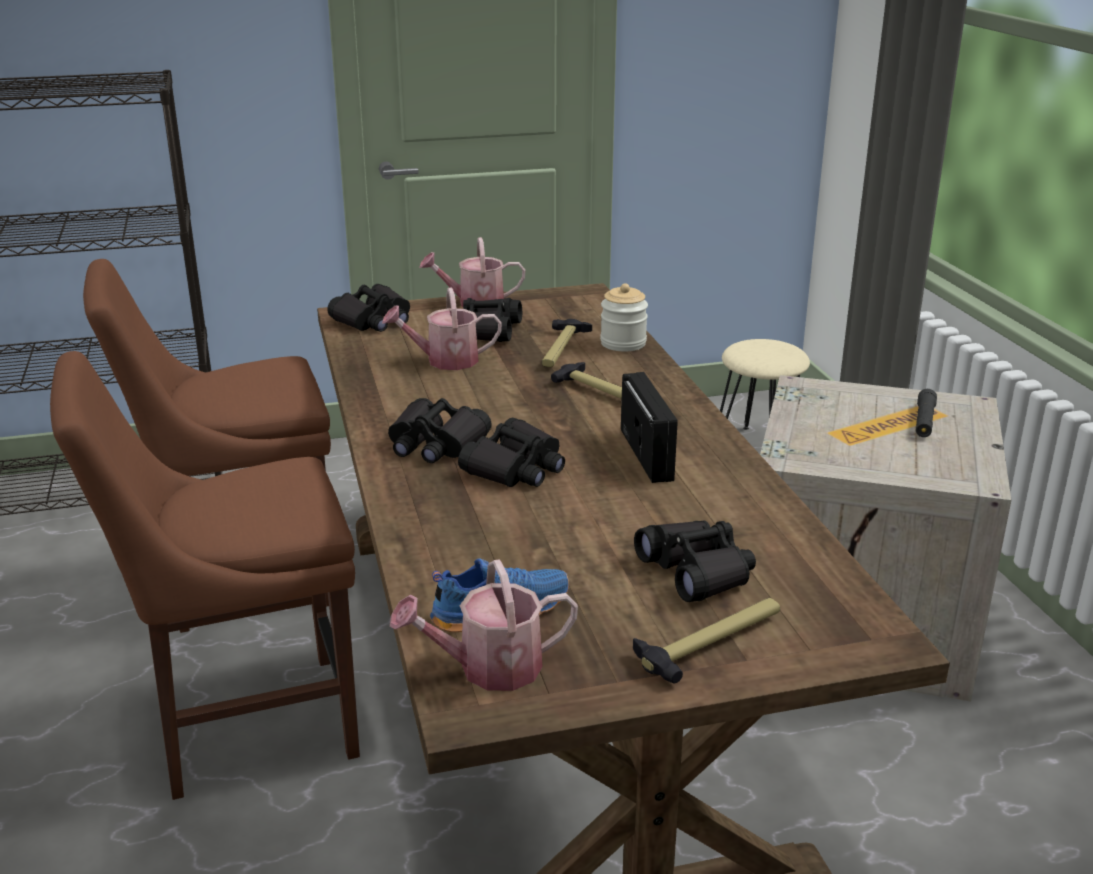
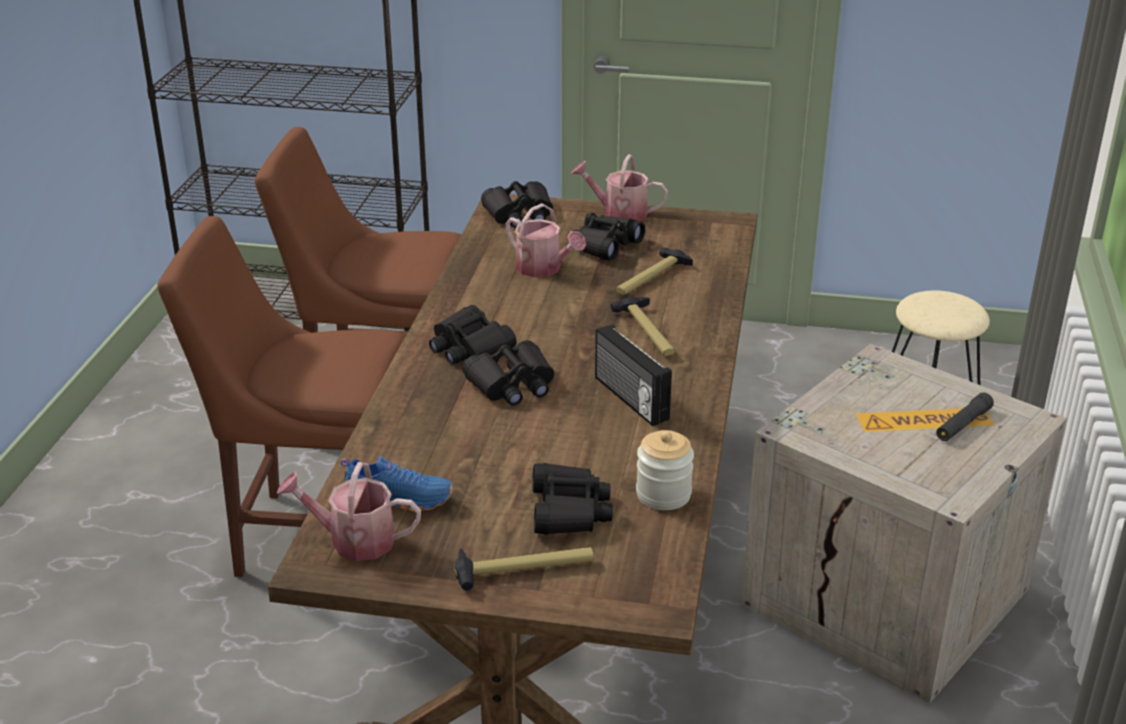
camera: 25 degrees right, 5 degrees up
(444, 361) = (543, 269): watering can -> watering can turned 150 degrees counterclockwise
(623, 343) = (711, 284): jar -> jar (663, 494)
(648, 454) = (629, 399): radio -> radio turned 135 degrees clockwise

